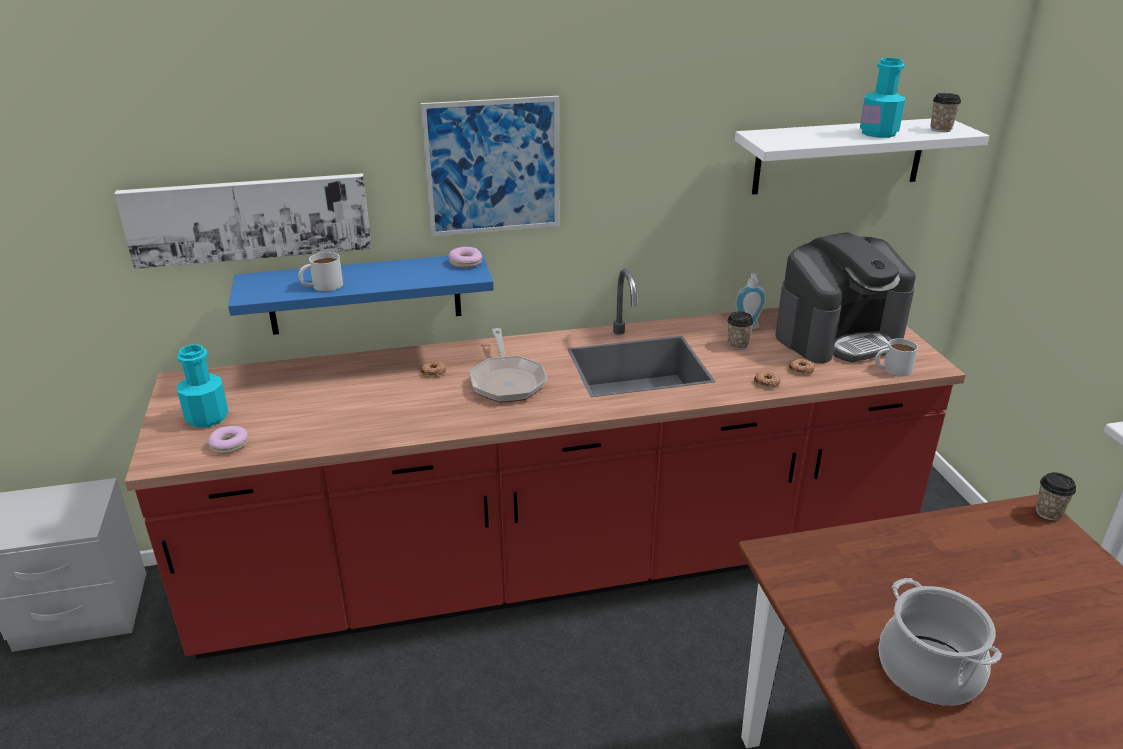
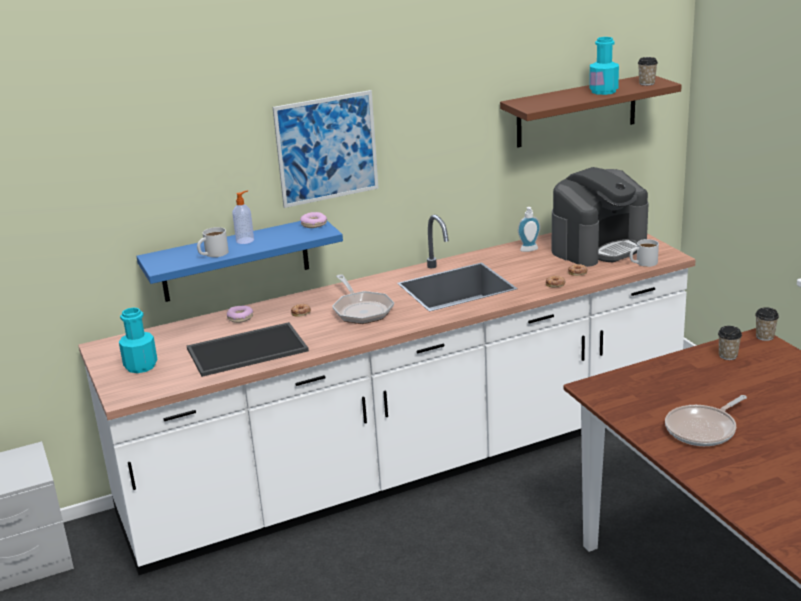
camera: 10 degrees left, 5 degrees down
(229, 445) = (171, 379): donut -> donut (240, 318)
(249, 218) = (148, 209): picture -> none
(344, 415) = (248, 349): none -> tray
(372, 273) = (245, 240): none -> soap dispenser
(561, 563) = (410, 464): red counter -> white counter
(737, 345) = (525, 263): cup -> cup (728, 356)
(839, 156) = (576, 111): white shelf -> brown shelf
(929, 670) = (703, 429): cooking pot -> frying pan

